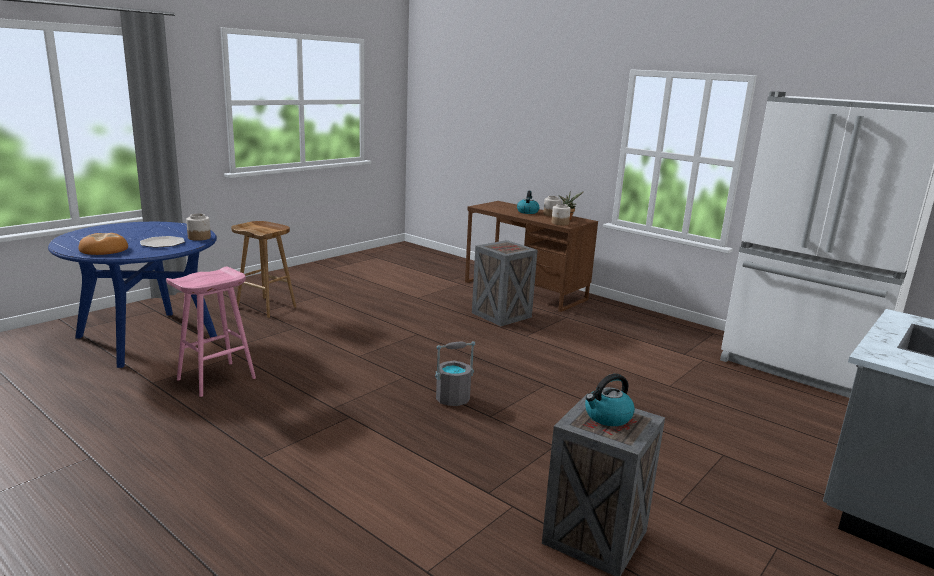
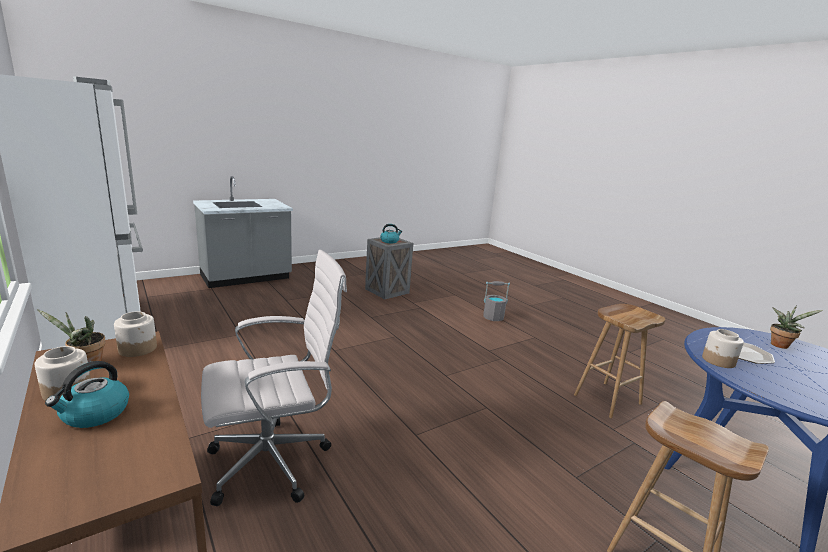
camera: 165 degrees left, 0 degrees up
(104, 249) = (780, 345): bread -> potted plant
(216, 379) = (607, 399): pink stool -> brown stool
(452, 399) = (414, 351): grey bucket -> grey bucket (493, 317)
(500, 315) = (275, 461): crate -> white office chair

